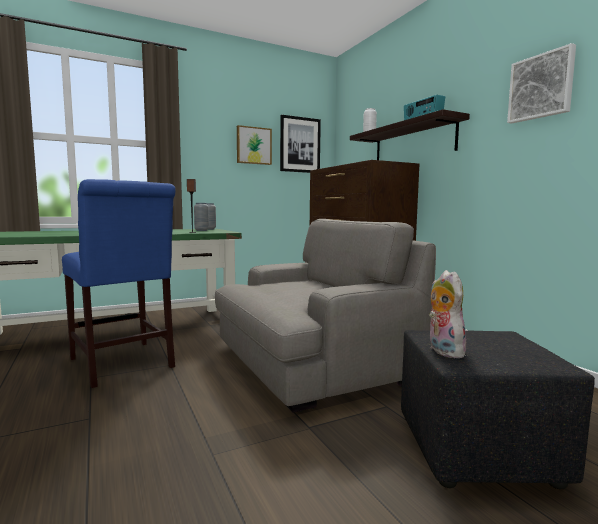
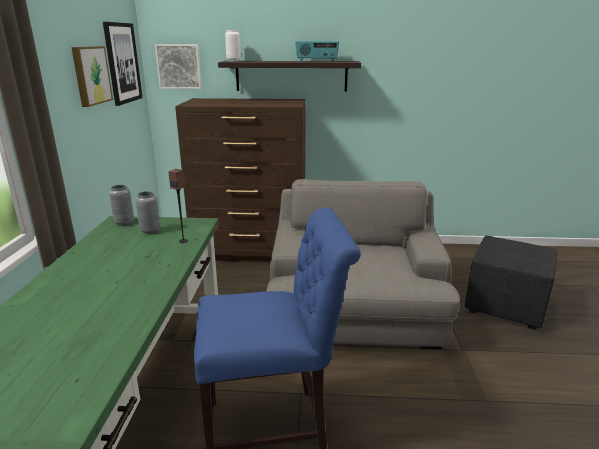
camera: 60 degrees left, 15 degrees up
(442, 351) = (522, 265): plush toy -> none
(541, 87) = (421, 54): picture -> picture (179, 66)

